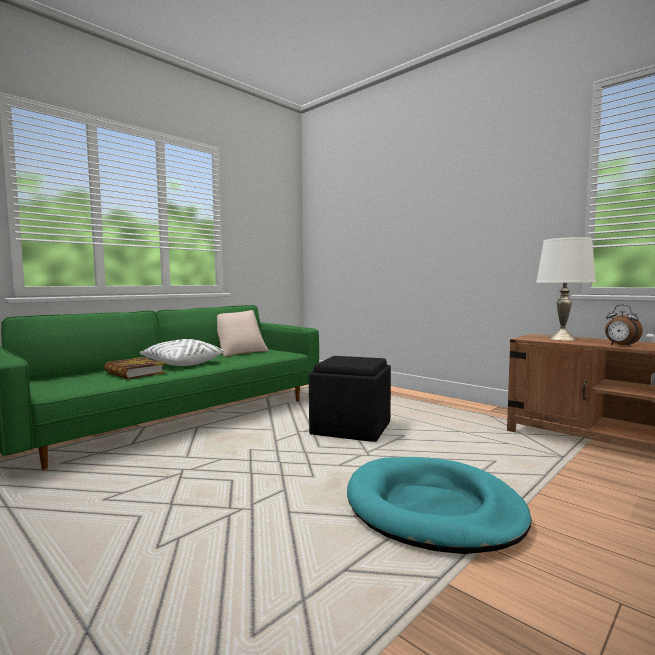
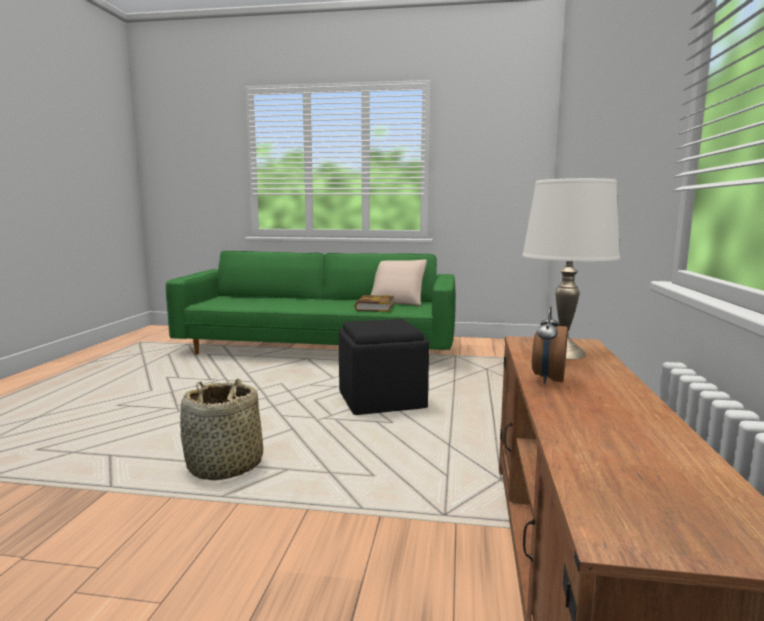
camera: 55 degrees right, 5 degrees up
(134, 373) = (270, 302): book -> book (374, 307)
(182, 364) = (320, 302): white pillow -> none
(433, 509) = (225, 466): turquoise dog bed -> basket

